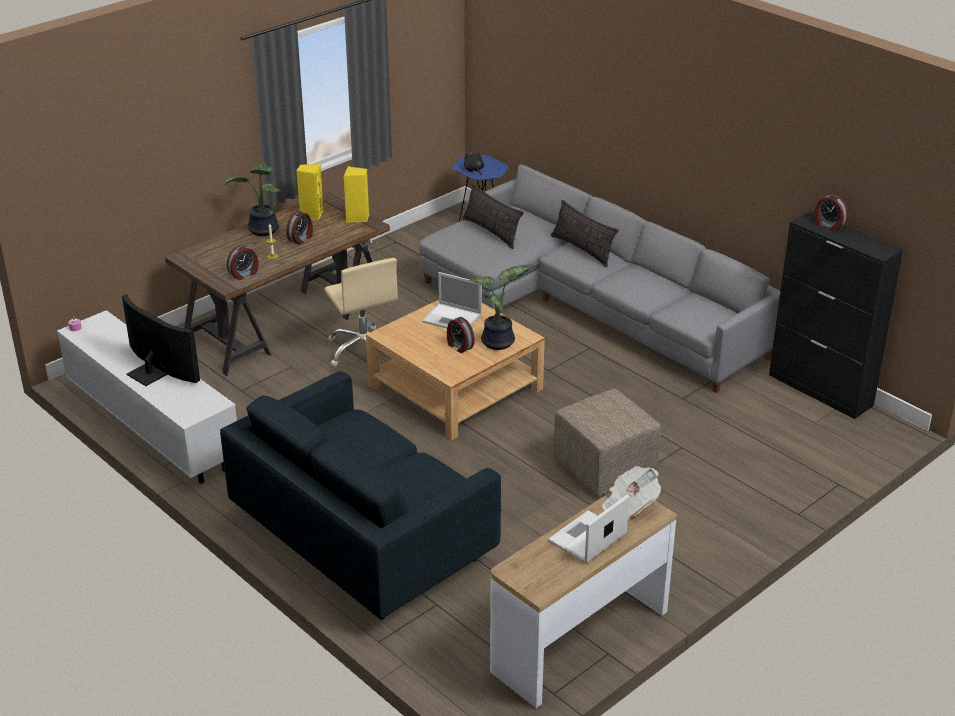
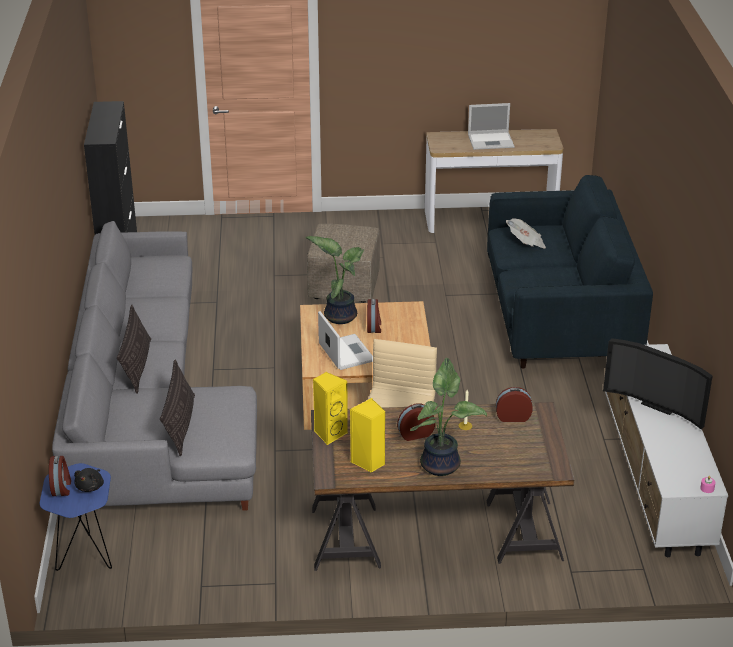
camera: 140 degrees left, 0 degrees up
(153, 371) = (658, 404): television -> television turned 45 degrees counterclockwise
(630, 504) = (444, 144): newspaper -> newspaper (526, 243)
(828, 225) = (98, 131): alarm clock -> alarm clock (61, 488)

